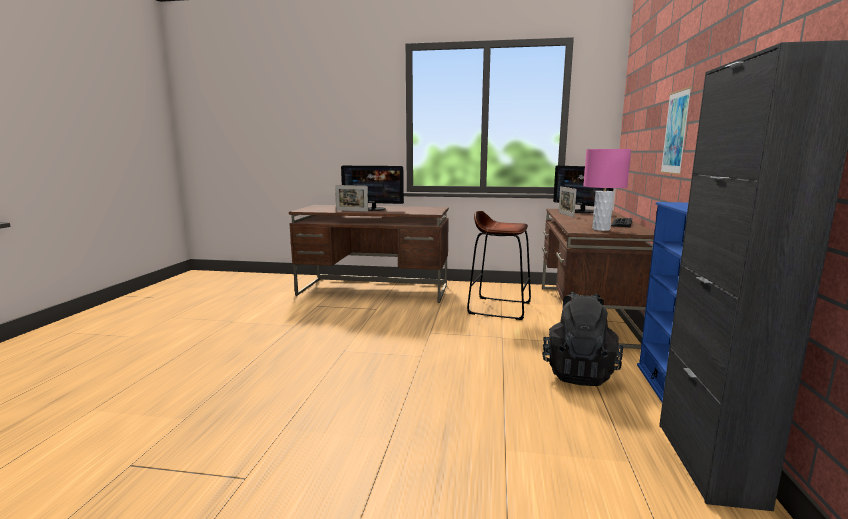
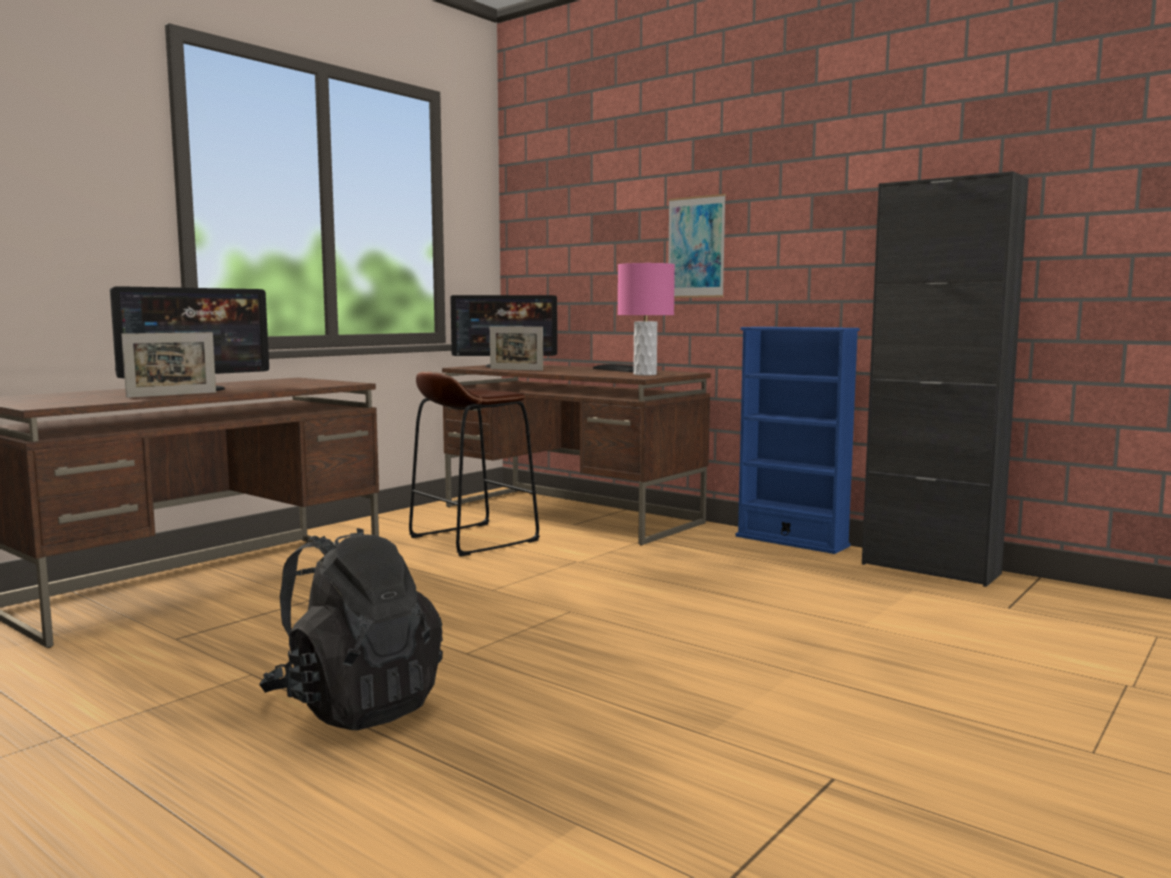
camera: 60 degrees left, 5 degrees down
(579, 373) = (725, 558): black backpack -> black backpack (355, 705)

